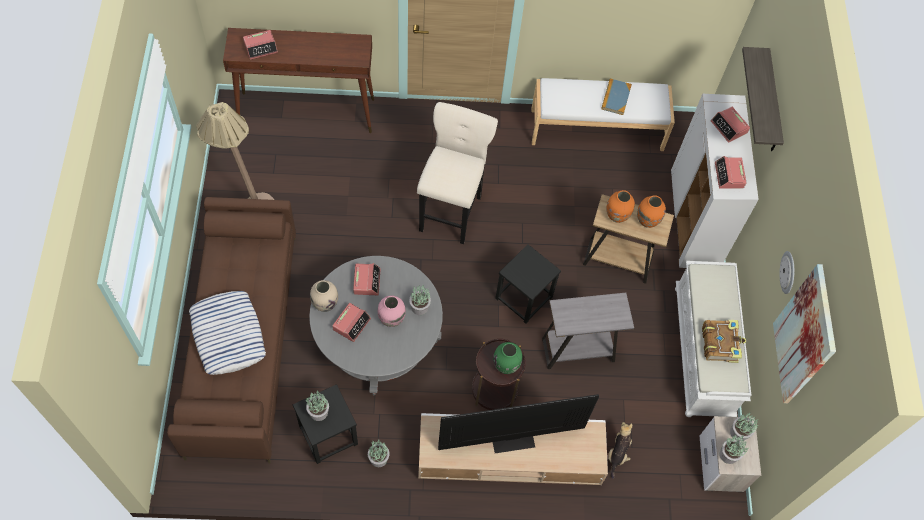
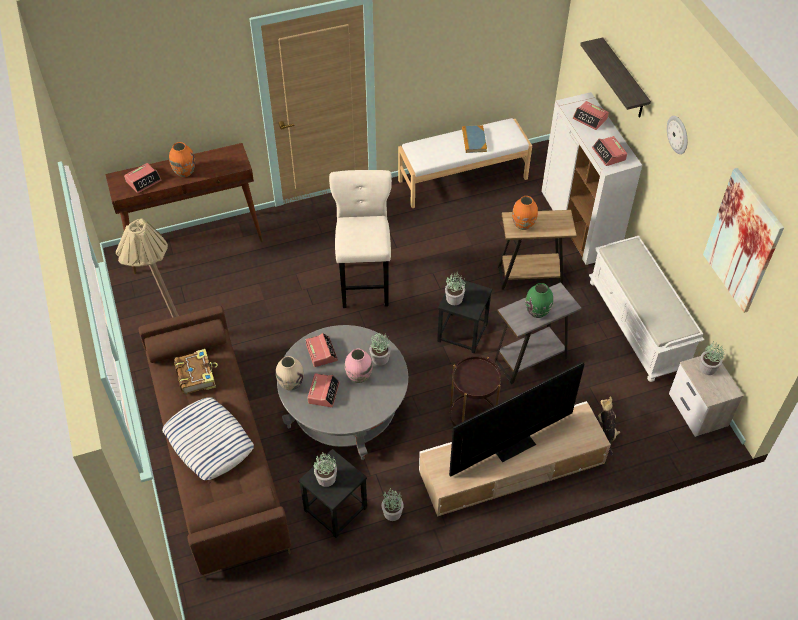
camera: 15 degrees left, 10 degrees down
(506, 365) = (482, 378): green vase -> green vase (537, 312)
(647, 220) = (550, 220): orange vase -> orange vase (184, 172)
(720, 343) = (657, 301): book -> book (196, 375)
(729, 455) = (708, 388): potted plant -> potted plant (454, 299)
(788, 272) = (701, 202): wall clock -> wall clock (678, 134)

